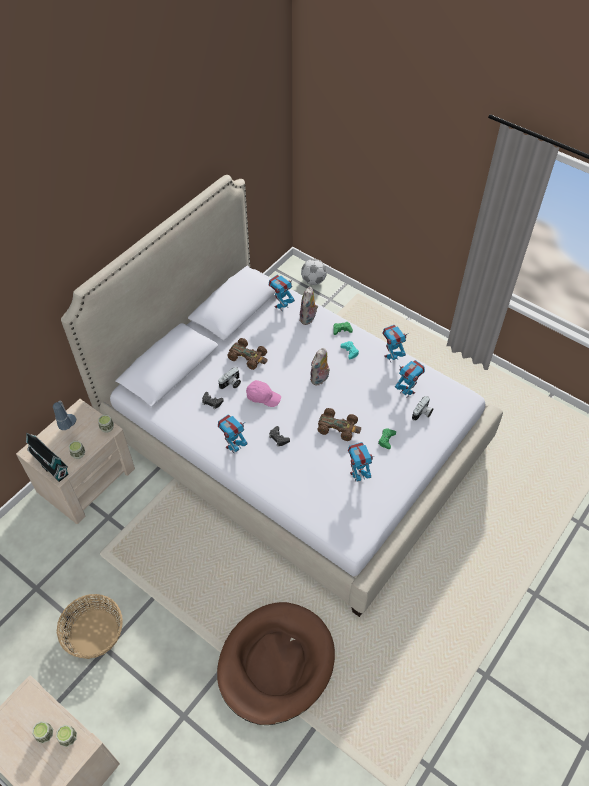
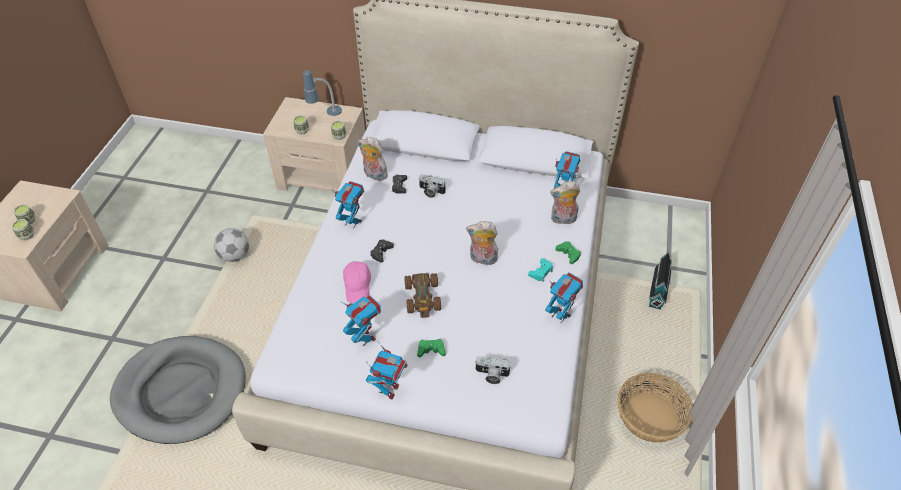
camera: 65 degrees right, 5 degrees down
(49, 464) = (283, 119): toy house -> toy house (658, 290)
(95, 633) = (176, 244): basket -> basket (650, 418)
(187, 415) = (374, 175): none -> plush toy
(248, 357) = (474, 191): brown toy car -> none
(263, 397) = (428, 221): pink cap -> pink cap (358, 286)
(275, 663) = (181, 391): brown dog bed -> grey dog bed
(313, 280) = (683, 242): football -> football (235, 255)
(406, 392) = (516, 348): toy robot -> toy robot (389, 389)

